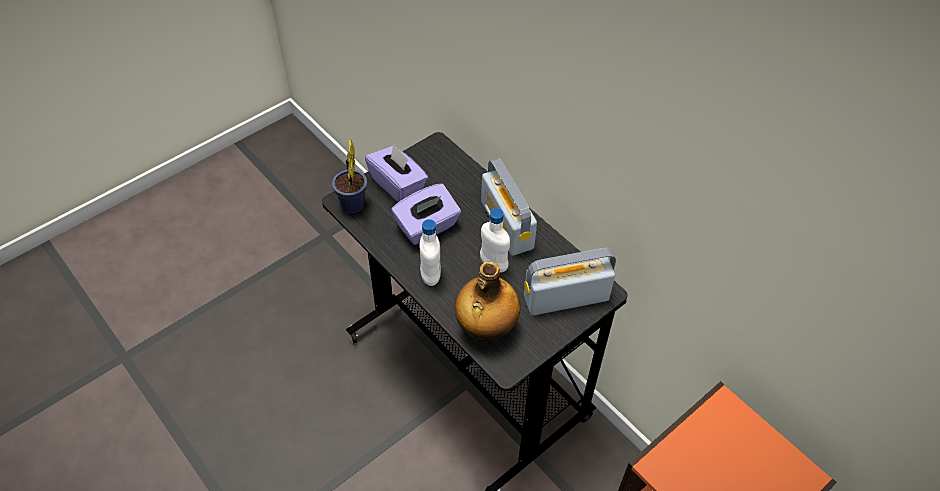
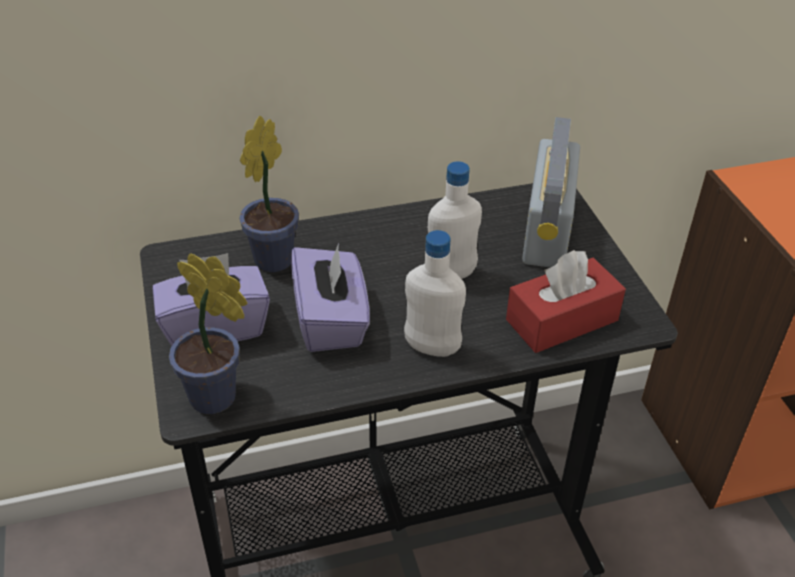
camera: 65 degrees left, 10 degrees down
(463, 185) = (277, 257): none -> potted plant
(485, 327) = (562, 320): bottle -> red tissue box
(507, 225) = (386, 239): radio -> none

